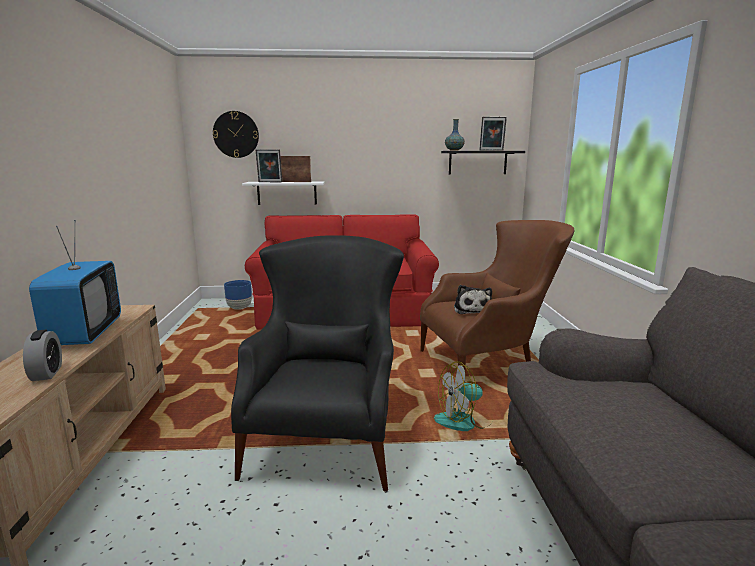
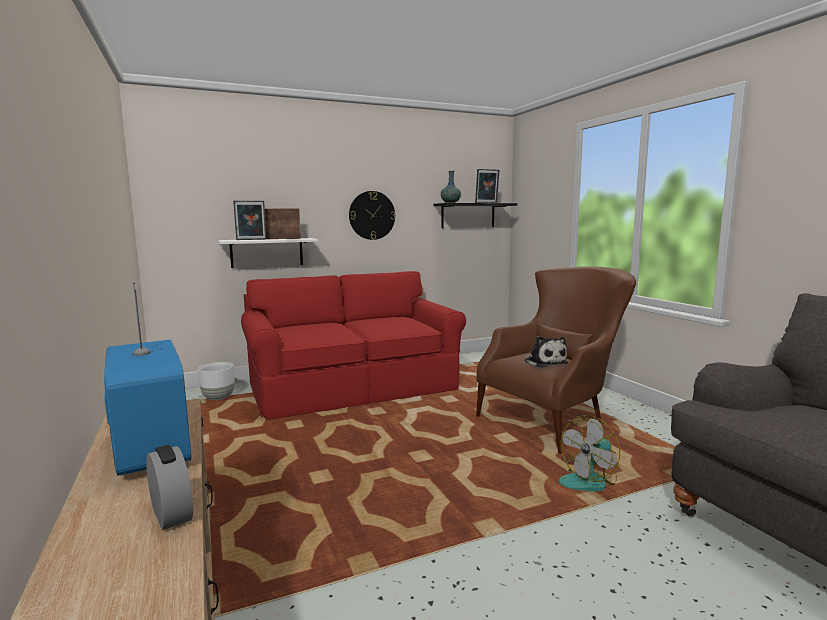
camera: 20 degrees left, 5 degrees down
(236, 134) = (202, 183): wall clock -> wall clock (372, 215)
(239, 308) = (218, 398): blue planter -> white planter
(327, 435) = (469, 526): black armchair -> none

